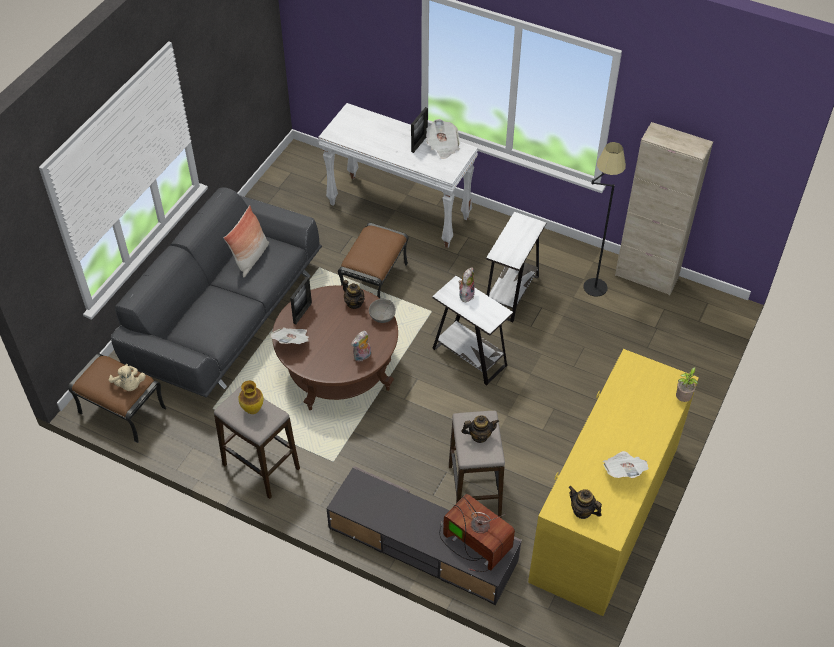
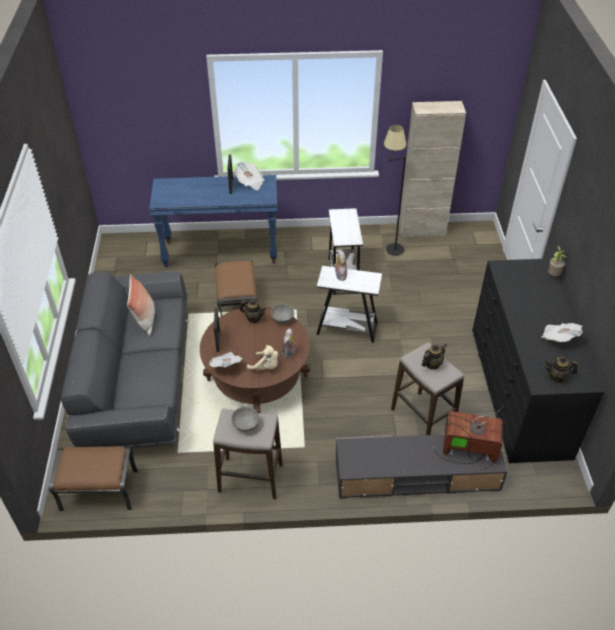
camera: 30 degrees left, 5 degrees down
(129, 385) = (108, 460): beige plush toy -> beige plush toy (265, 367)
(252, 410) = (245, 424): vase -> grey bowl
(399, 211) = (221, 252): white console table -> blue console table
(604, 513) = (519, 391): yellow dresser -> black dresser

